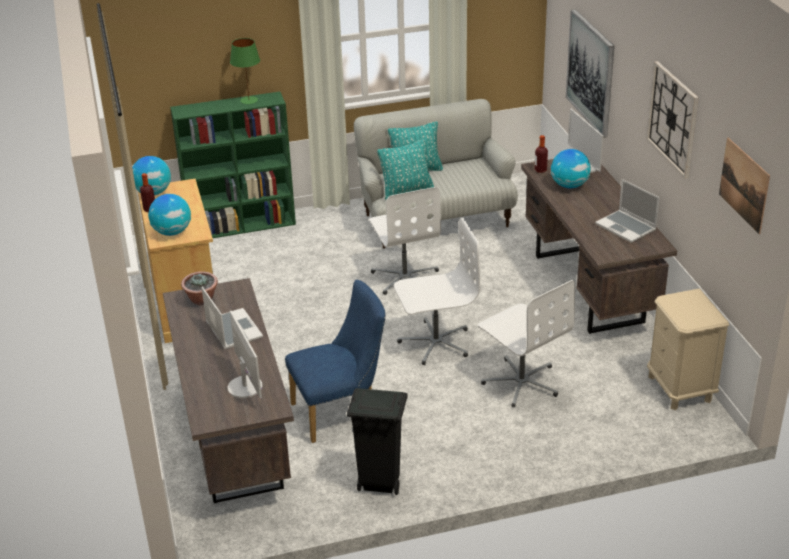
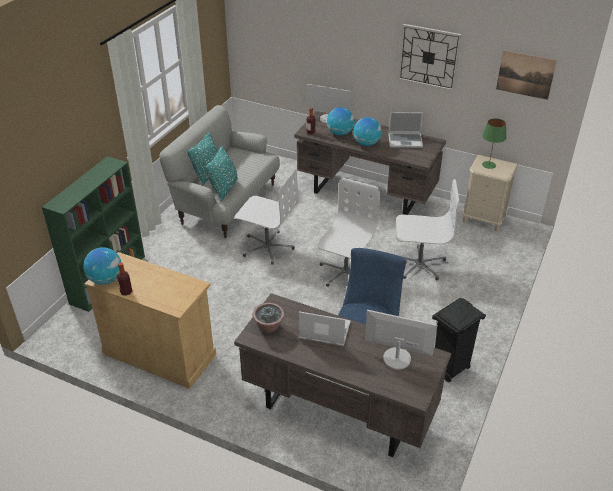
camera: 50 degrees left, 5 degrees up
(172, 232) = (174, 296): globe -> globe (366, 143)
(248, 100) = (96, 172): green table lamp -> green table lamp (488, 165)
(591, 72) = (306, 55): picture -> none

